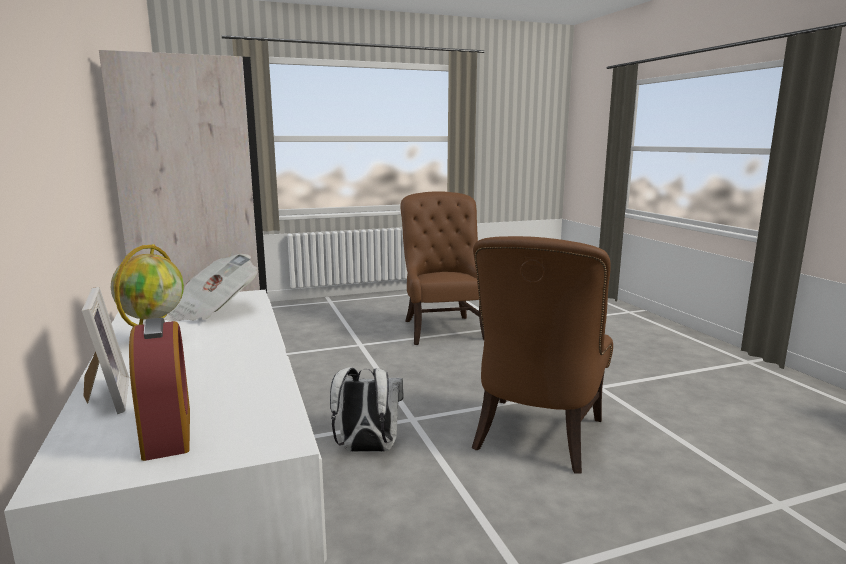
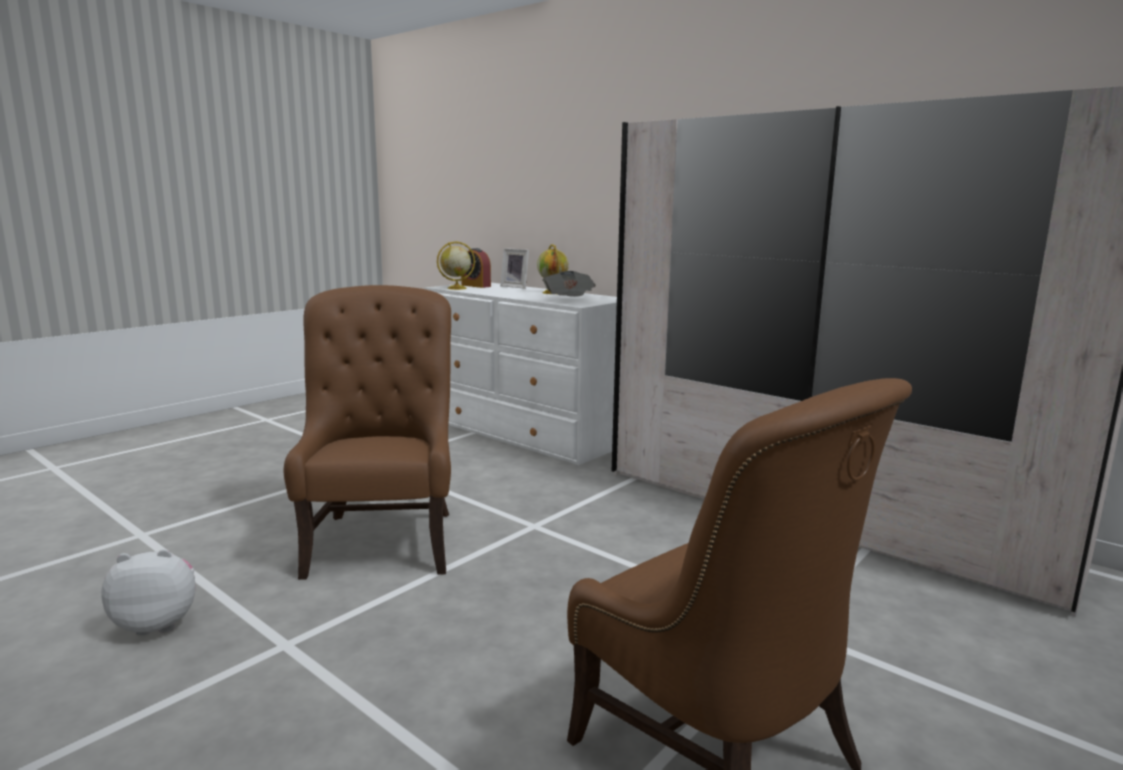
camera: 150 degrees right, 0 degrees up
(261, 414) = (456, 288): none -> globe
(366, 449) = (544, 493): white backpack -> none
(683, 413) = (158, 623): none -> plush toy

